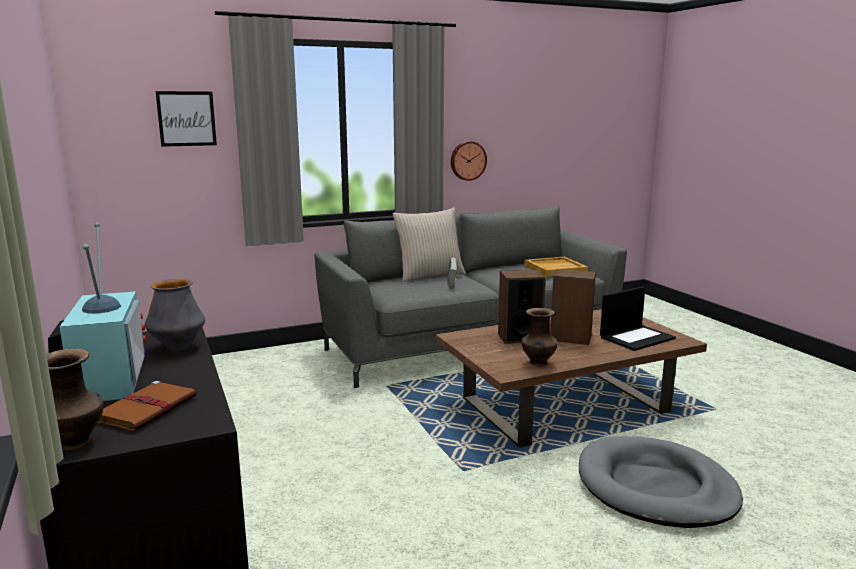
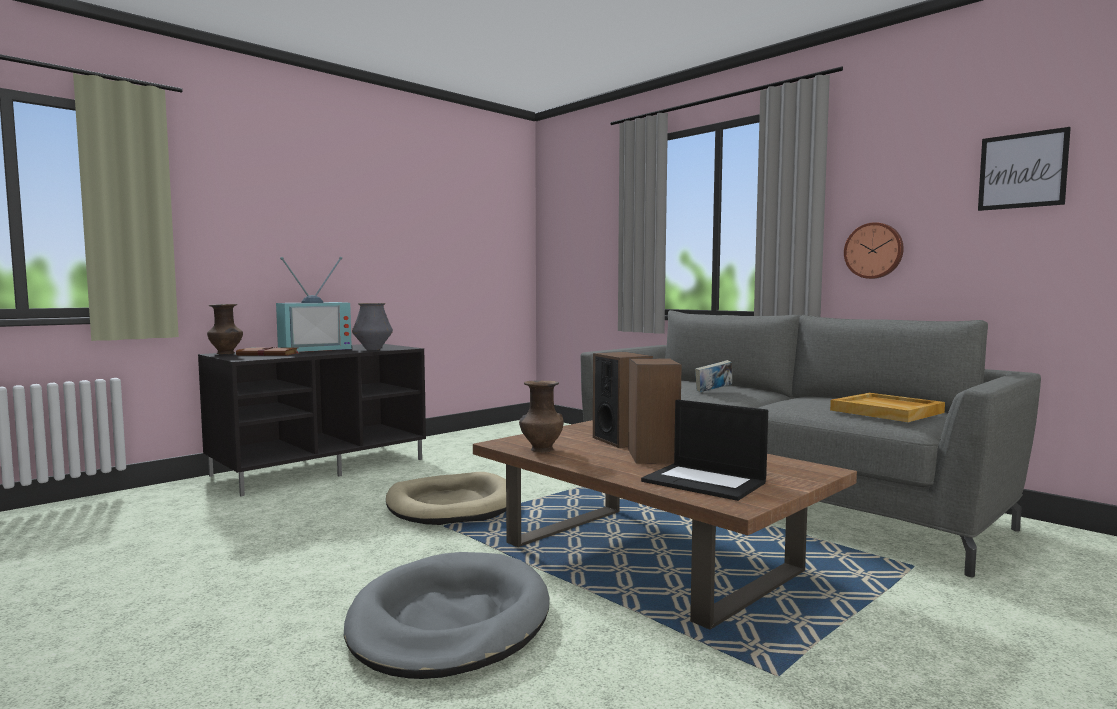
camera: 70 degrees right, 10 degrees down
(186, 118) = (598, 217): picture -> picture (1022, 170)
(404, 461) = (451, 505): none -> beige dog bed
(429, 275) = (731, 385): beige pillow -> none

